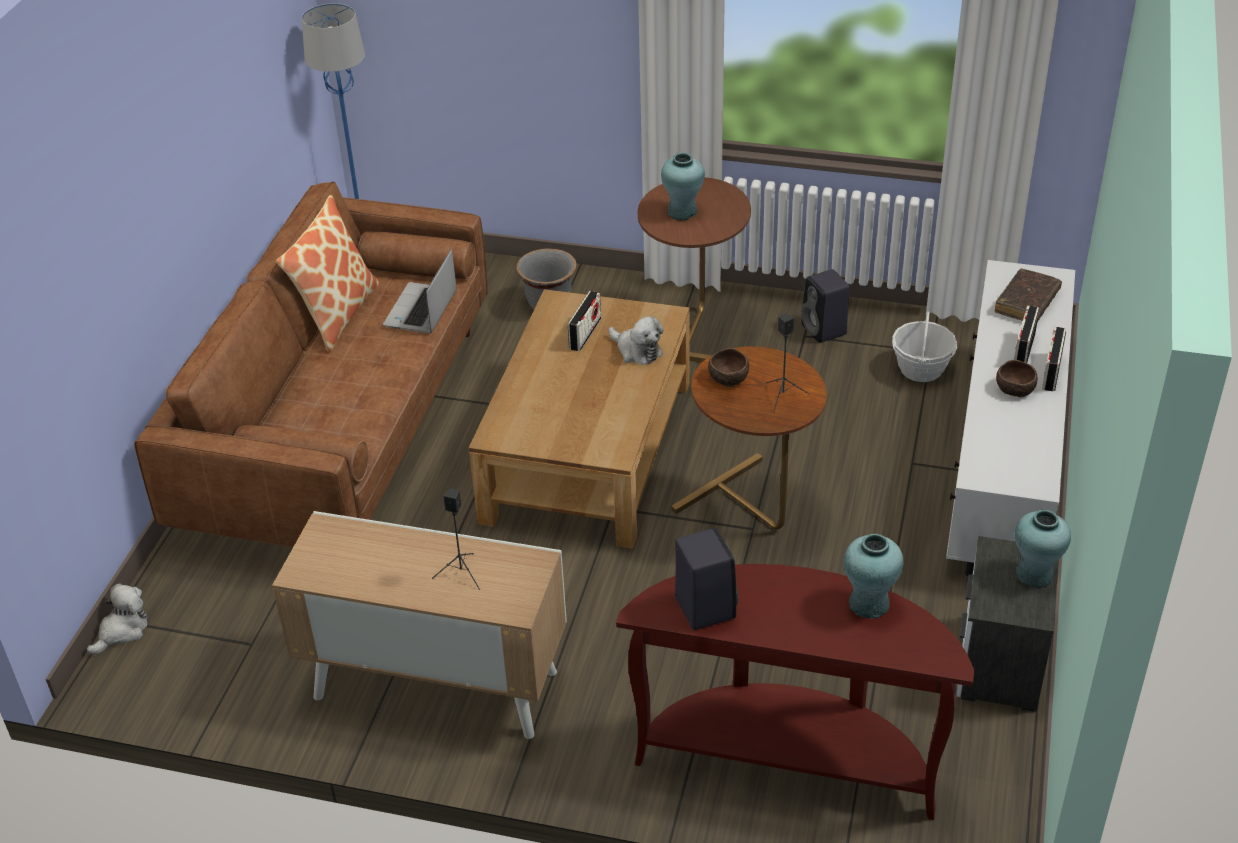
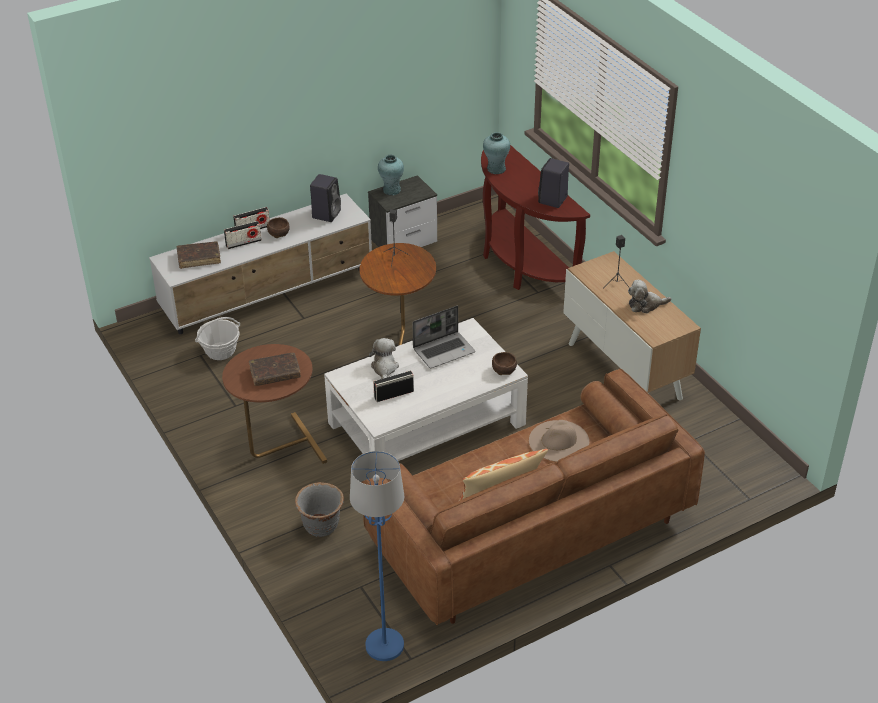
camera: 135 degrees left, 0 degrees up
(122, 631) = (749, 489): plush toy -> plush toy (645, 305)
(347, 408) = (559, 441): none -> beige hat
(421, 310) = (451, 475): laptop -> laptop (444, 350)
(588, 449) = (426, 424): brown coffee table -> white coffee table
(682, 212) = (275, 374): turquoise vase -> brown book
(728, 378) = (402, 279): brown bowl -> brown bowl (504, 369)
(825, 330) = (221, 401): black speaker -> black speaker (326, 213)

